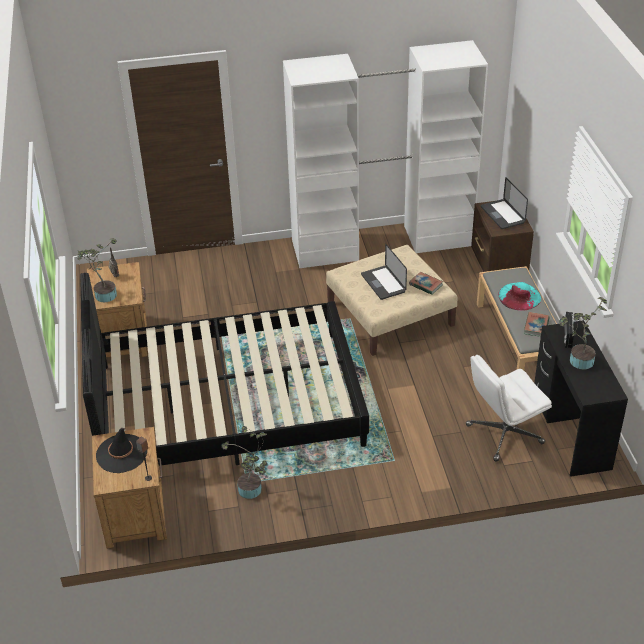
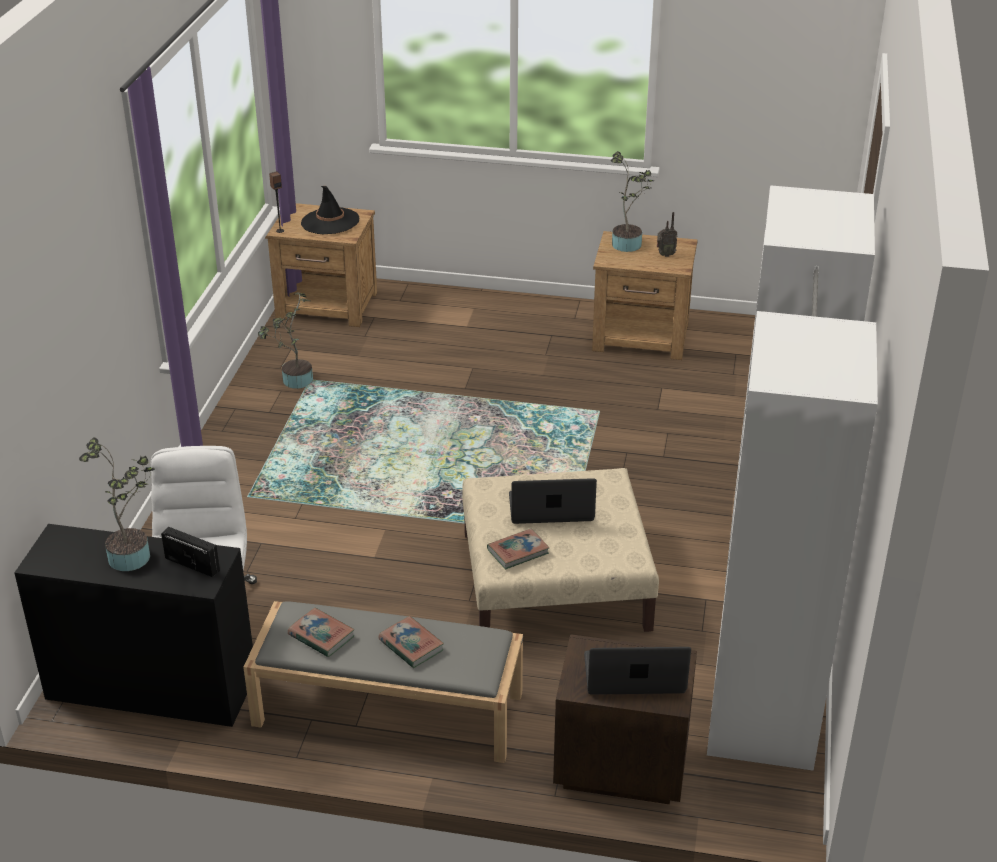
camera: 110 degrees right, 5 degrees down
(227, 404) = (455, 391): black bed -> none
(519, 296) = (411, 645): turquoise hat -> book

